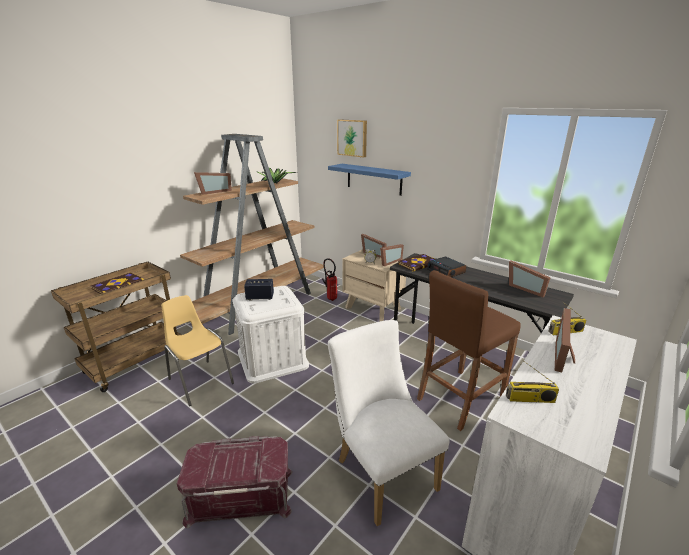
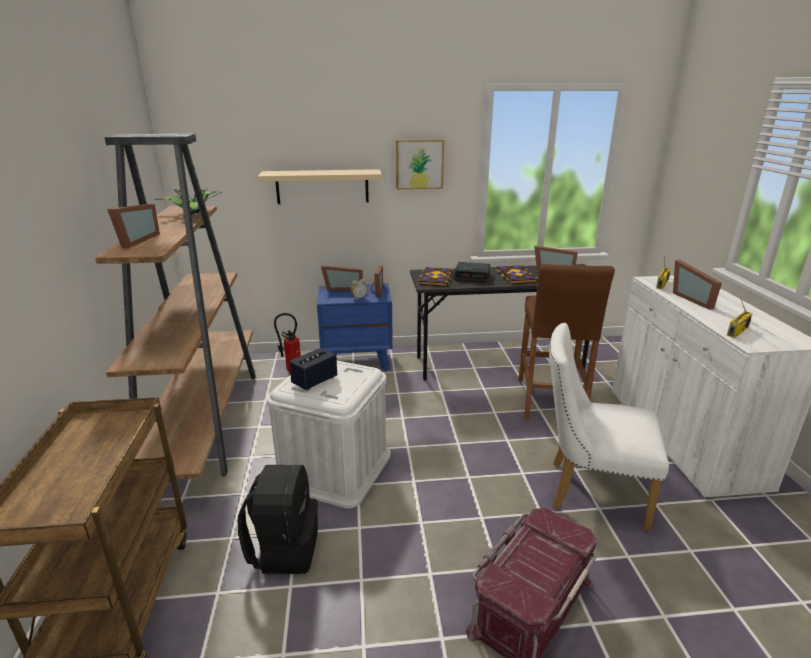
camera: 45 degrees left, 0 degrees up
(118, 285) = (80, 459): book -> book (515, 276)
(200, 381) = (284, 549): yellow chair -> black backpack
(352, 138) = (278, 131): picture -> picture (419, 164)
(373, 308) = (357, 360): beige nightstand -> blue nightstand
(374, 179) = (322, 186): blue shelf -> beige shelf

